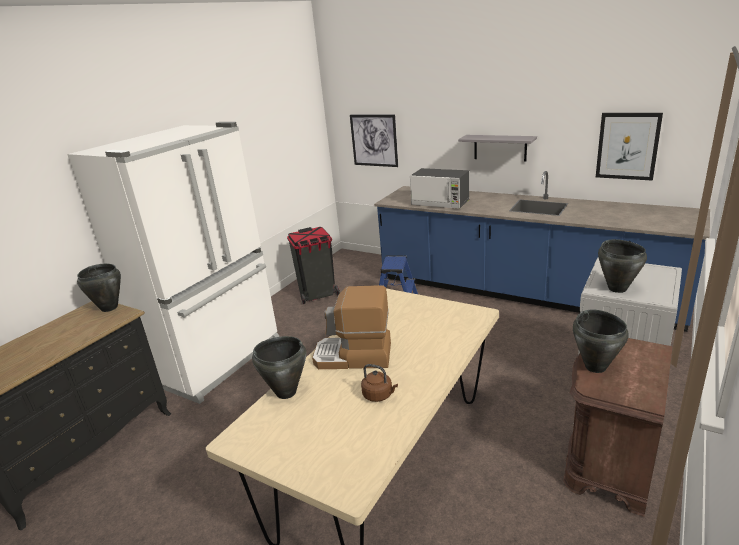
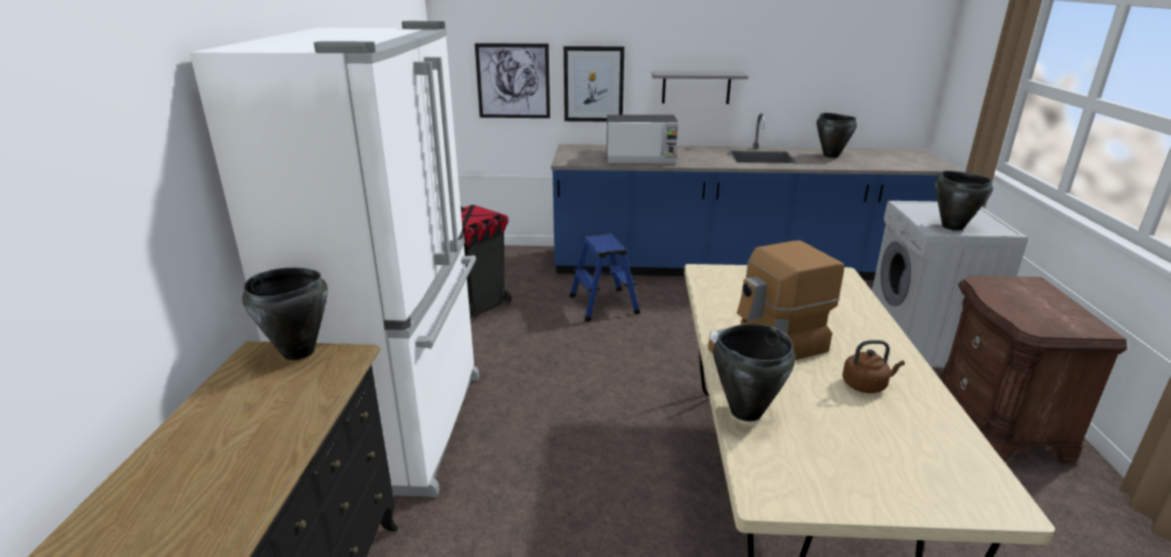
camera: 30 degrees left, 0 degrees up
(595, 366) = (1011, 308): black cooking pot -> black cooking pot (831, 155)
(627, 146) = (845, 82): picture -> picture (593, 84)

